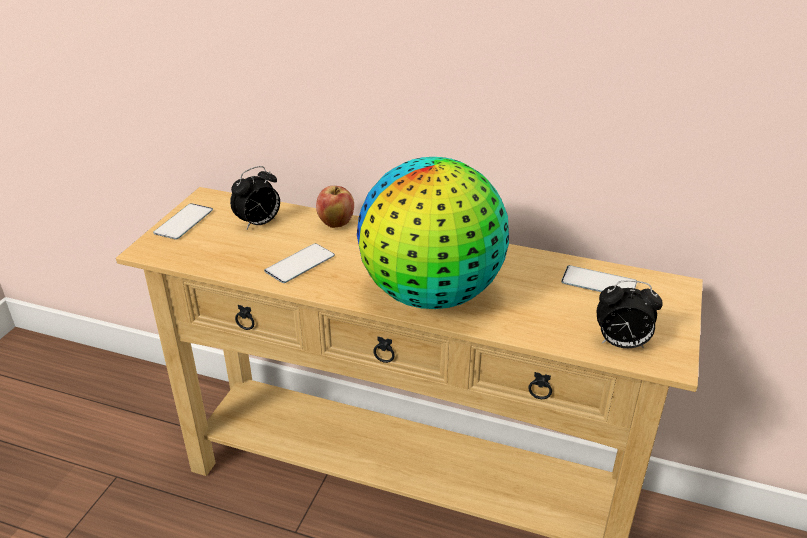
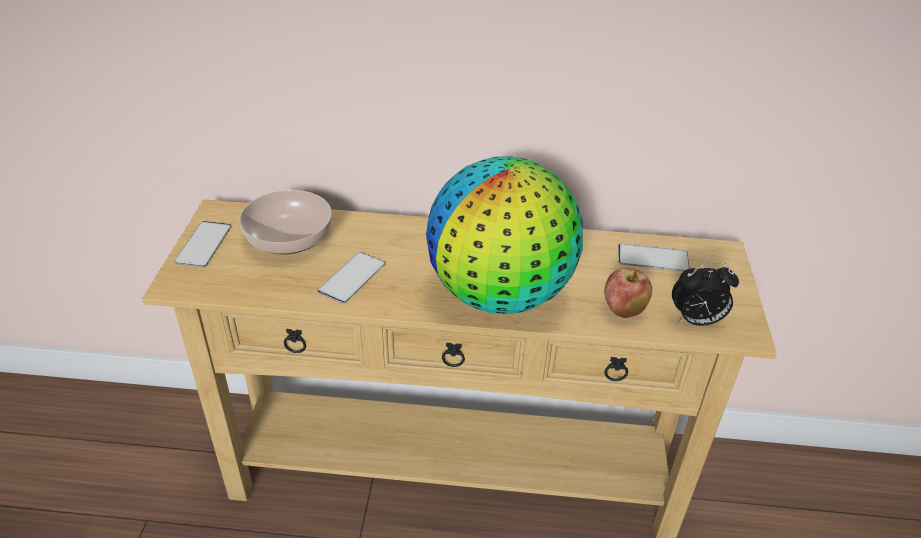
camera: 15 degrees left, 5 degrees up
(259, 224) = (289, 236): alarm clock -> bowl
(335, 223) = (371, 226): apple -> apple (623, 310)

